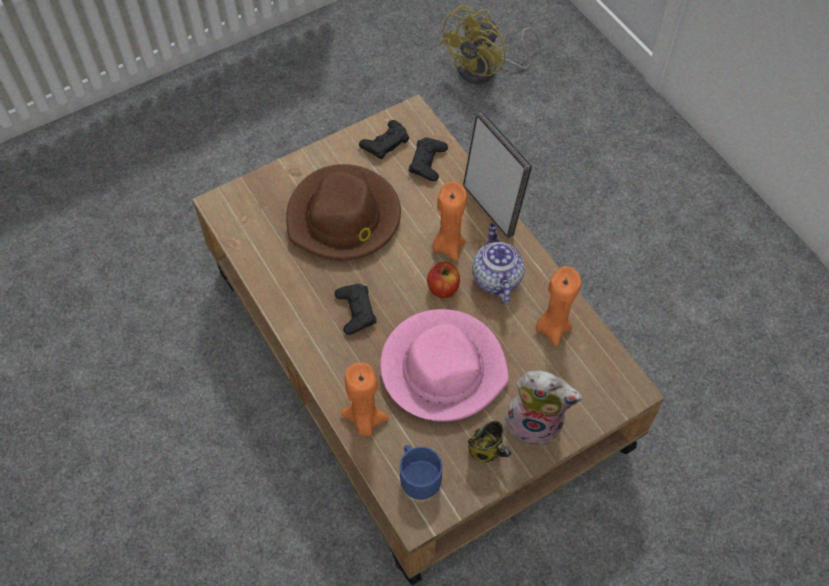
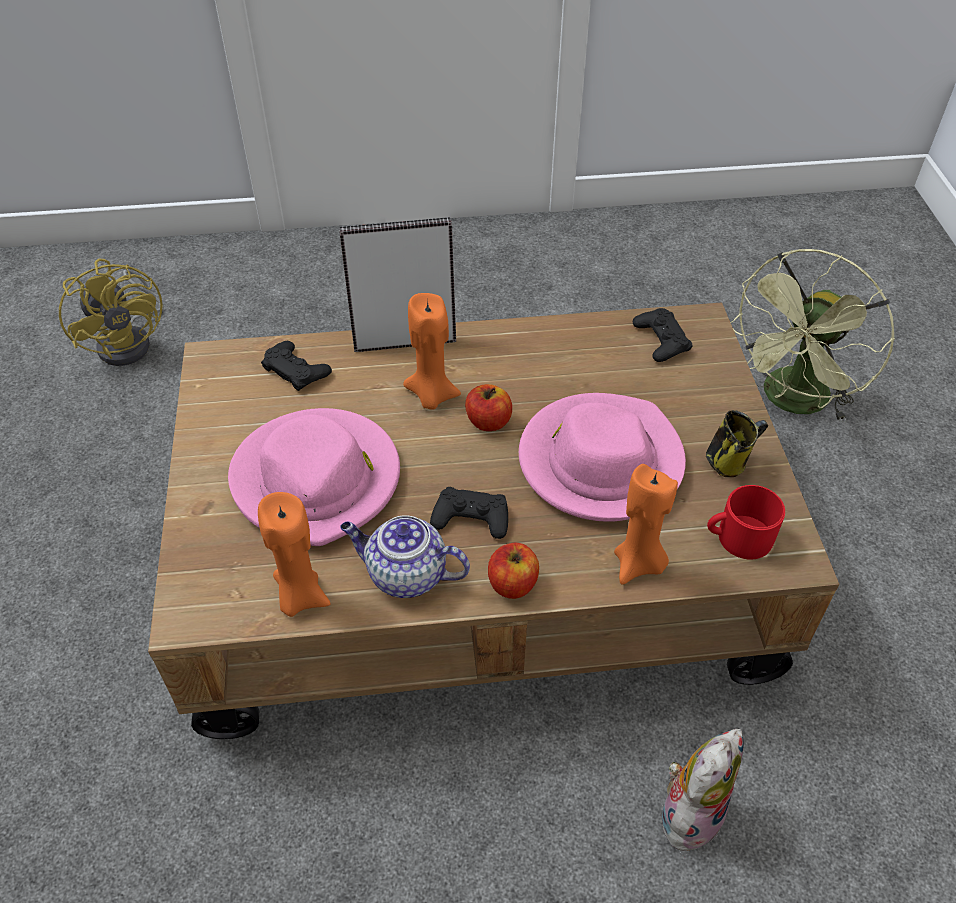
camera: 65 degrees left, 10 degrees down
(315, 353) = (512, 583): none -> apple
(344, 217) = (318, 480): brown hat -> pink hat
(385, 143) = (233, 399): black game controller -> black game controller (661, 340)
(418, 475) = (738, 537): blue mug -> red mug
(496, 277) = (502, 371): teapot -> teapot (405, 575)
(535, 423) = (710, 408): plush toy -> plush toy (689, 811)
(553, 327) = (595, 350): orange candle -> orange candle (300, 596)
(702, 527) = (791, 402): none -> green fan

